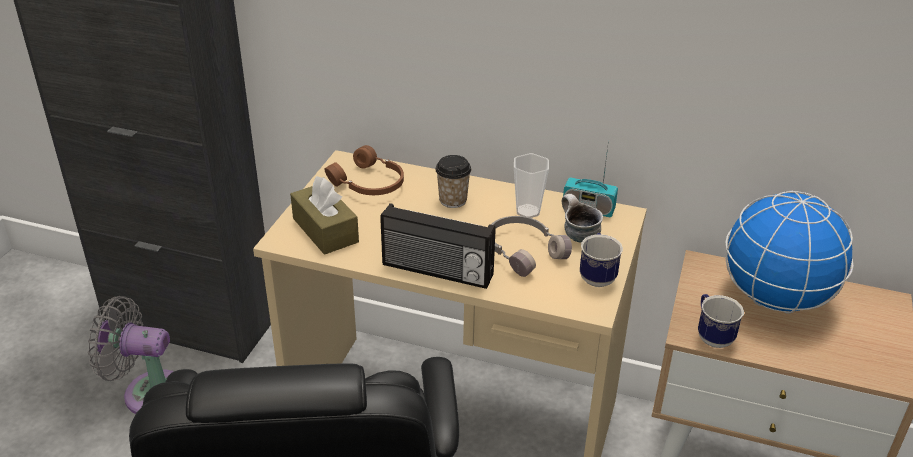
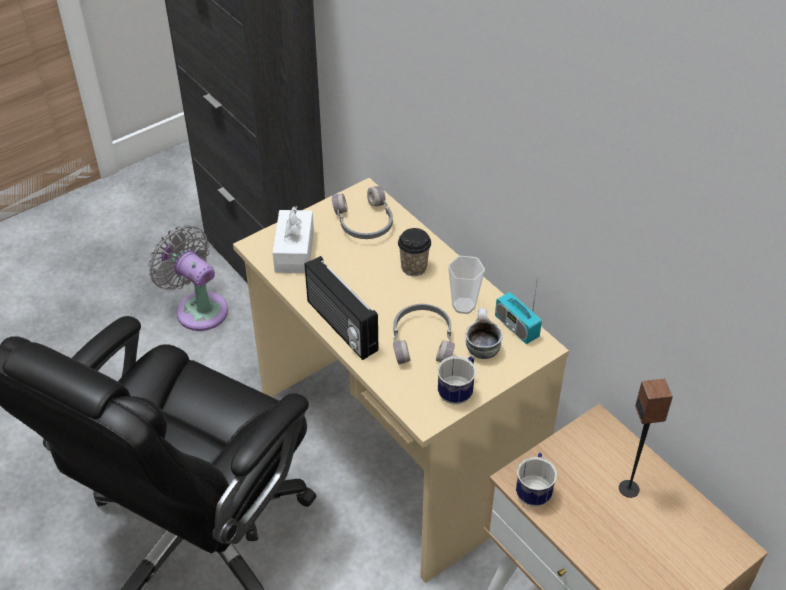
camera: 35 degrees right, 10 degrees up
(325, 230) = (294, 251): brown tissue box -> white tissue box
(368, 184) = (363, 222): brown headphones -> grey headphones
(776, 298) = (629, 489): globe -> speaker

